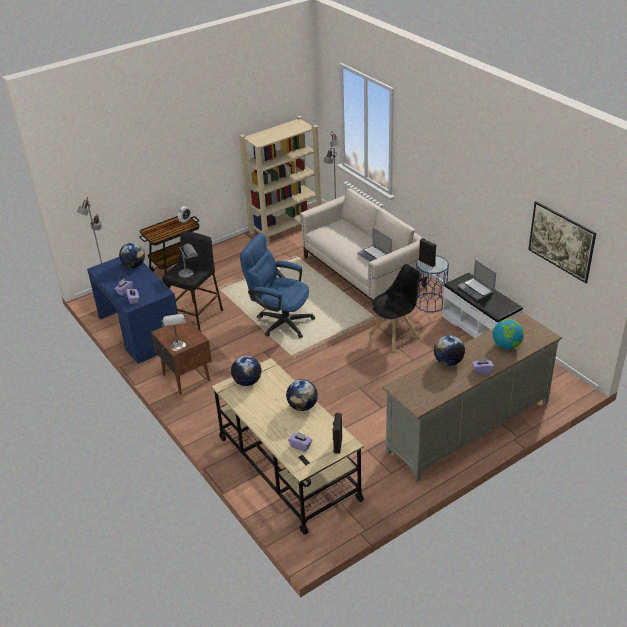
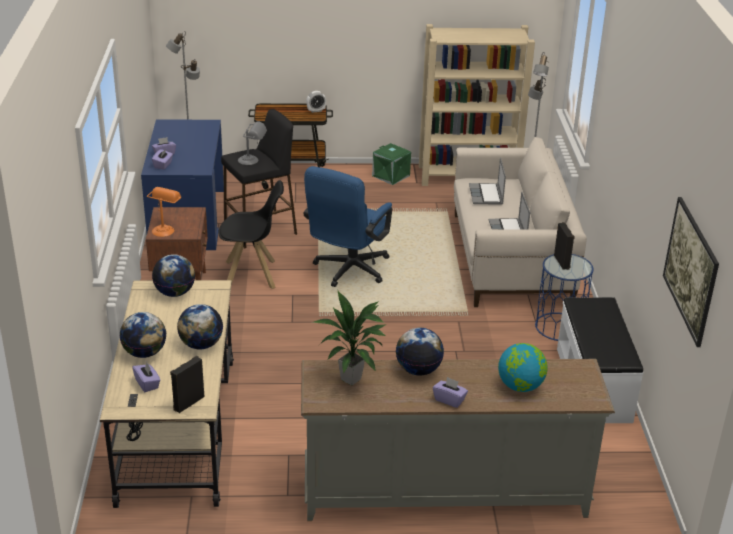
camera: 30 degrees right, 5 degrees down
(134, 265) = (205, 133): globe -> globe (144, 353)
(177, 343) = (165, 228): white table lamp -> orange table lamp
(239, 246) = (390, 176): none -> green storage box
(280, 321) = (348, 271): blue office chair -> blue office chair turned 120 degrees counterclockwise
(395, 335) = (470, 344): black chair -> black chair (252, 275)
(421, 385) = (351, 380): none -> potted plant
(476, 289) = (599, 321): laptop -> laptop (486, 195)

